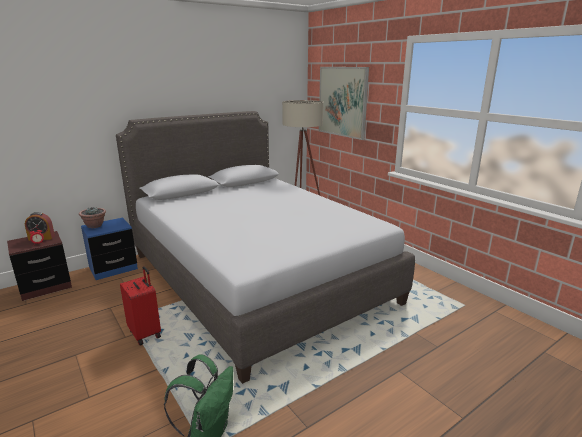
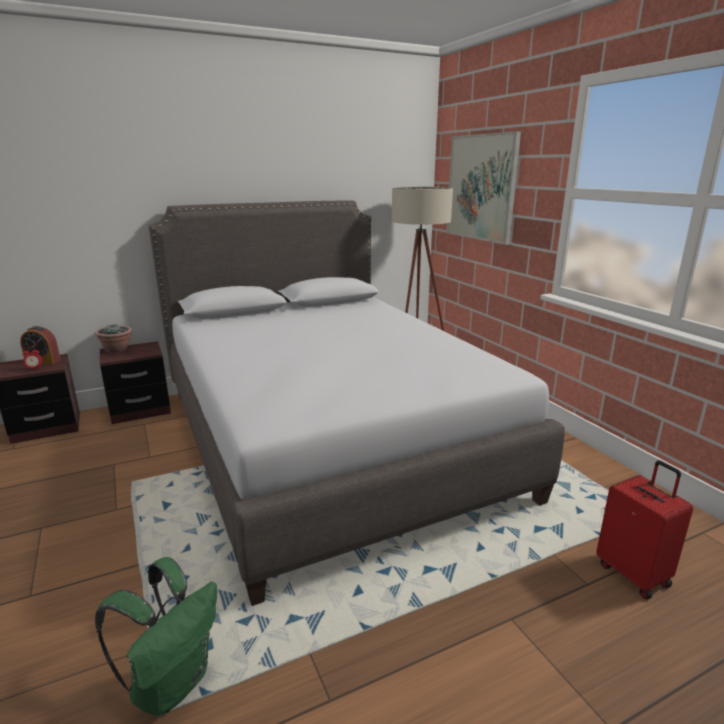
camera: 10 degrees right, 0 degrees up
(113, 268) = (140, 410): blue nightstand -> brown nightstand
(145, 333) = (145, 507): red suitcase -> red suitcase (634, 574)

